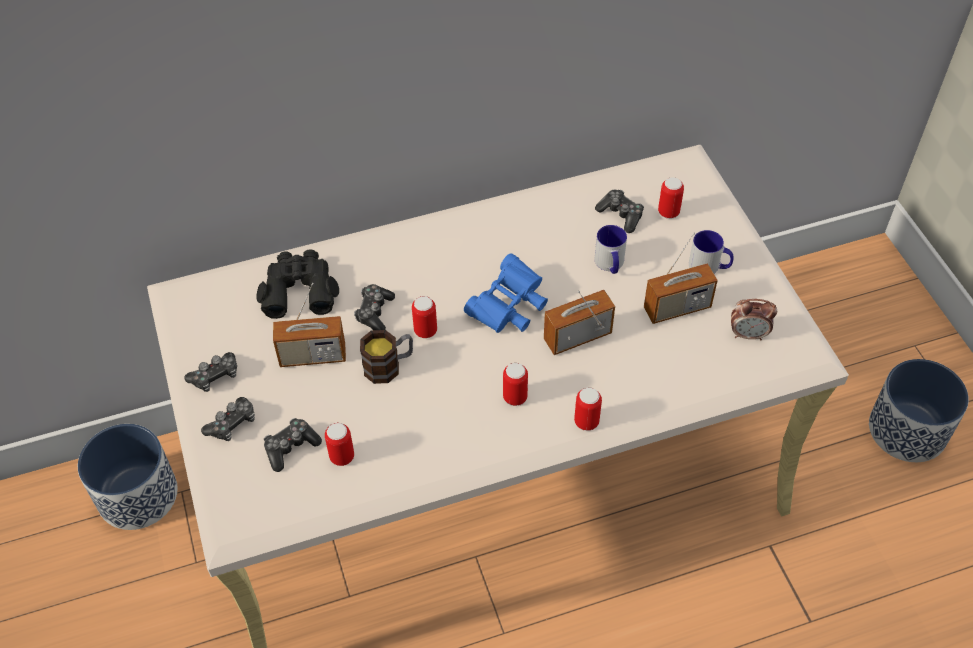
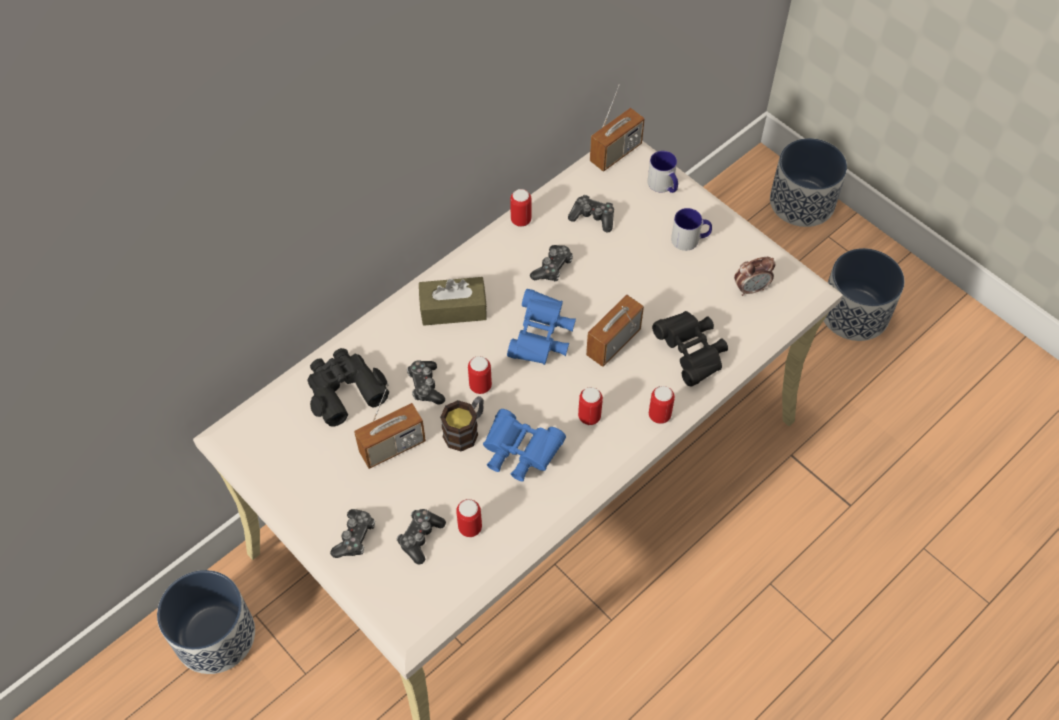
camera: 25 degrees left, 5 degrees up
(215, 376) = (313, 500): game controller -> game controller (552, 268)
(428, 406) = (519, 453): none -> blue binoculars
(439, 253) = (453, 309): none -> brown tissue box
(610, 264) = (607, 267): mug -> mug (663, 186)
(652, 374) = (691, 353): none -> black binoculars
(668, 212) = (632, 201): can -> can (521, 220)
(677, 308) = (682, 286): radio -> radio (615, 153)
(901, 303) = (801, 202): none -> planter

